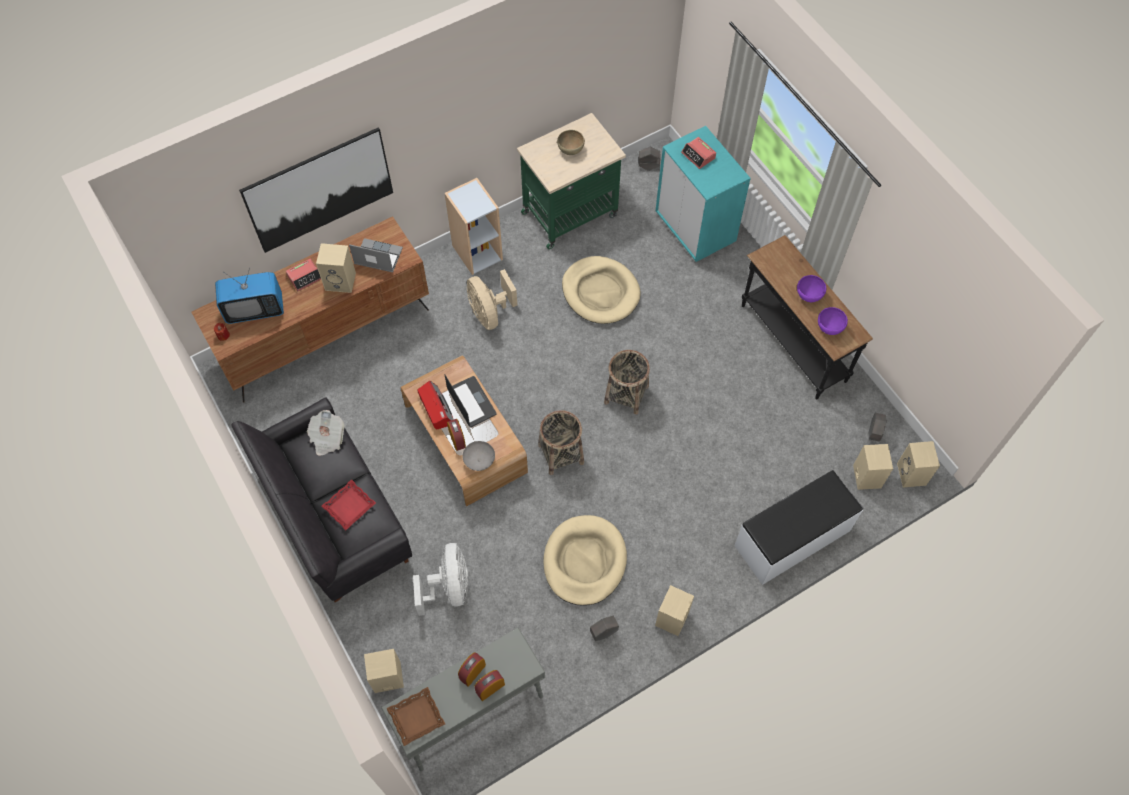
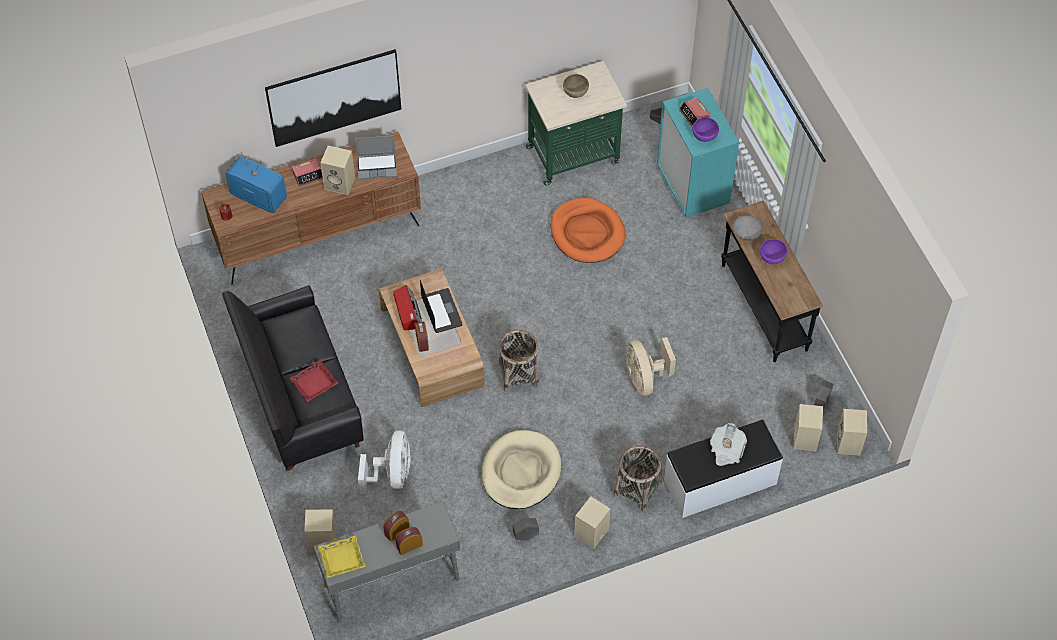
camera: 10 degrees right, 5 degrees down
(255, 309) = (258, 197): television -> television turned 150 degrees counterclockwise
(327, 438) = (304, 321): newspaper -> newspaper (726, 450)
(377, 257) = (377, 166): laptop -> laptop turned 150 degrees clockwise
(416, 718) = (342, 559): brown tray -> yellow tray
(477, 252) = (476, 178): bookcase -> none
(479, 461) = (438, 364): grey bowl -> grey bowl (746, 234)
(489, 313) = (477, 237): beige fan -> beige fan (645, 379)
(600, 292) = (587, 233): beige dog bed -> orange dog bed
(626, 394) = (592, 330): basket -> basket (637, 490)
(829, 328) = (784, 290): purple bowl -> purple bowl (704, 137)

